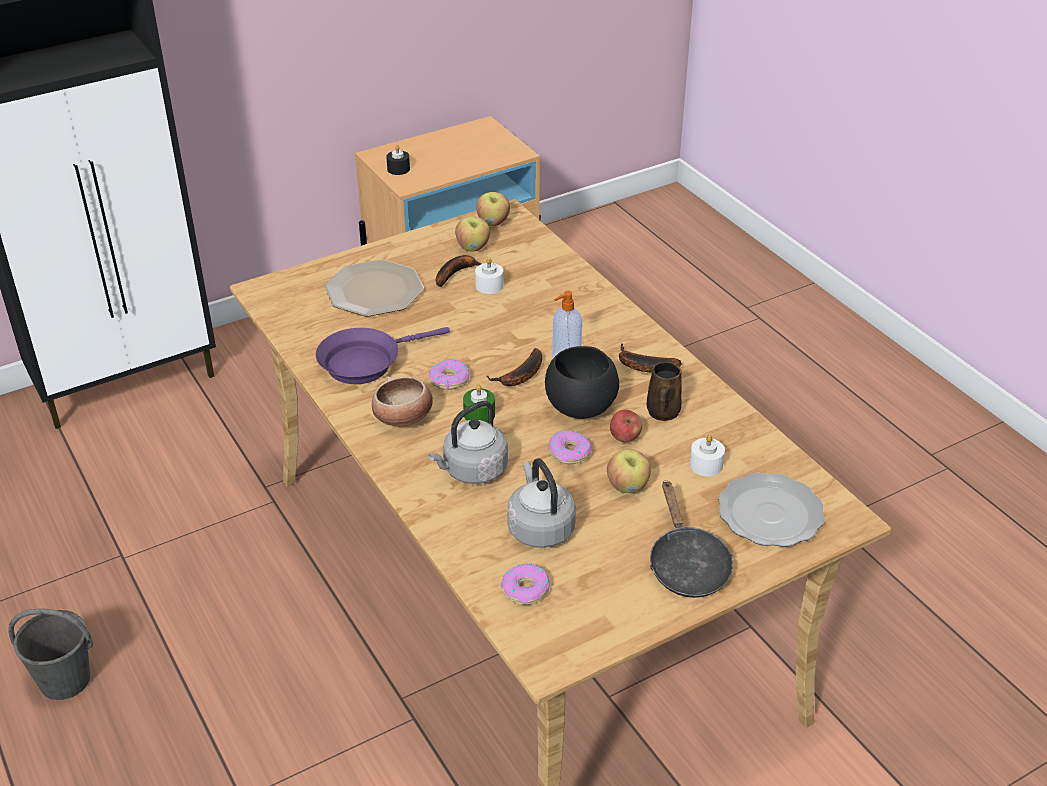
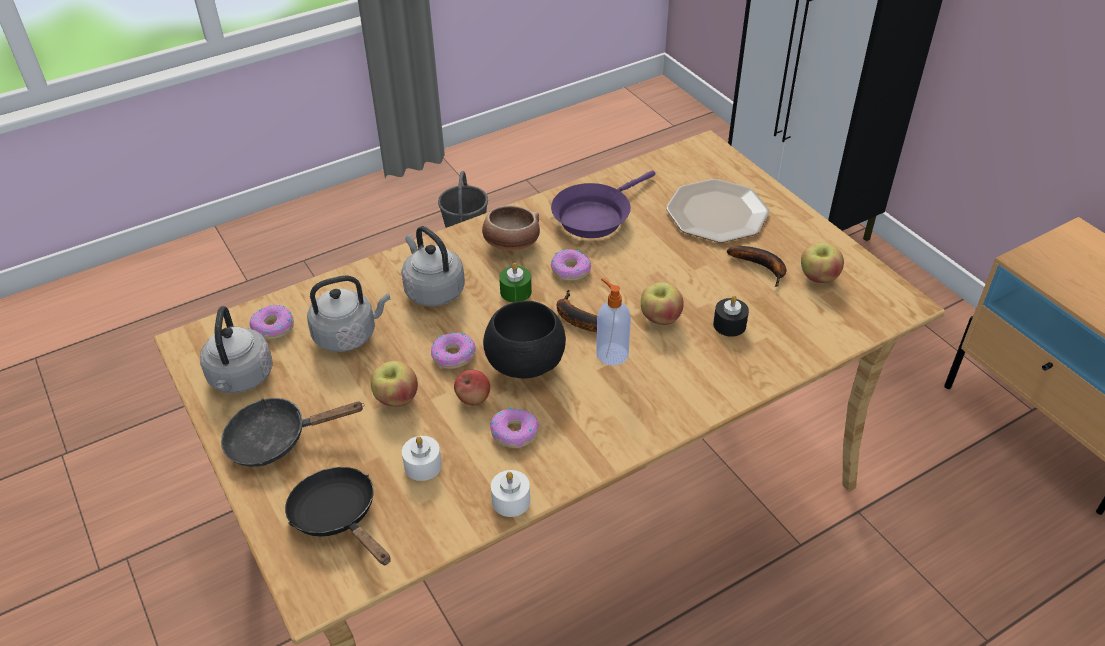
camera: 90 degrees right, 5 degrees up
(365, 362) = (595, 216): purple frying pan -> purple frying pan turned 105 degrees counterclockwise
(398, 169) = (1058, 252): black candle -> black candle (729, 325)
(489, 286) = (742, 292): white candle -> white candle (511, 501)
(493, 222) = (878, 292): apple -> apple (660, 318)
(606, 605) = (240, 379): none -> grey kettle
(642, 366) = (601, 418): banana -> none
(662, 413) = (514, 432): brown mug -> donut
(769, 512) = (339, 517): plate -> black frying pan

